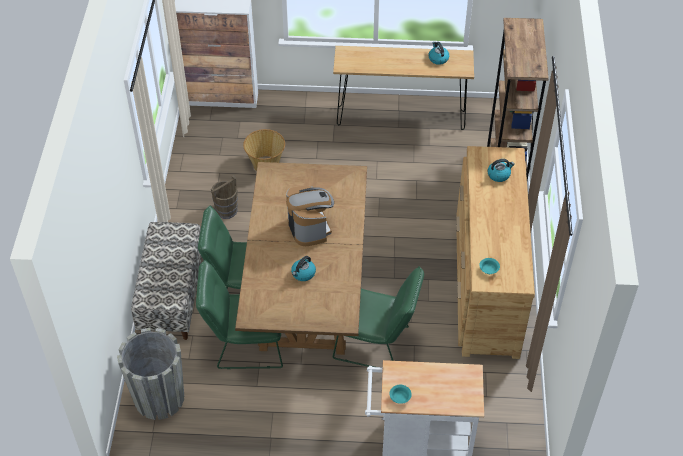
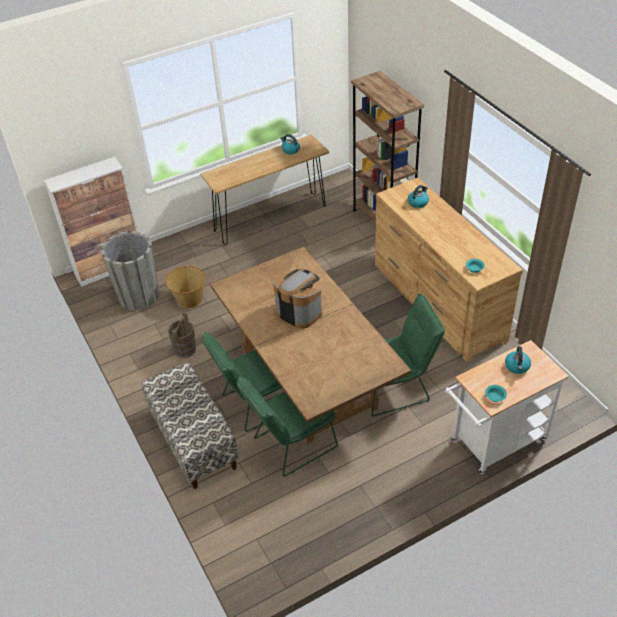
camera: 30 degrees left, 5 degrees down
(159, 398) = (252, 530): grey planter -> grey planter (139, 296)
(303, 274) = (325, 348): kettle -> kettle (517, 366)

